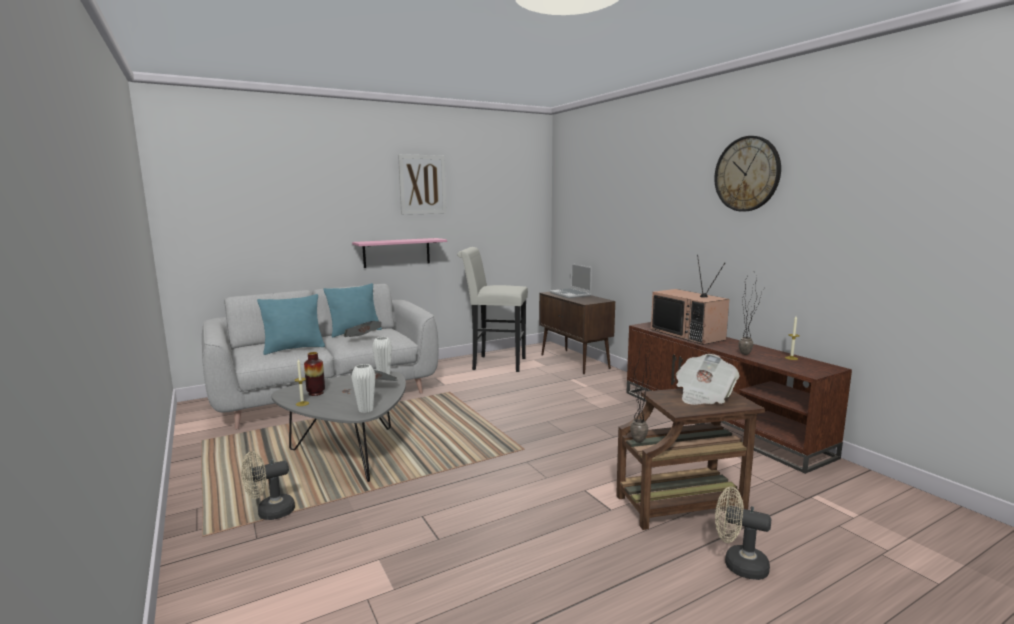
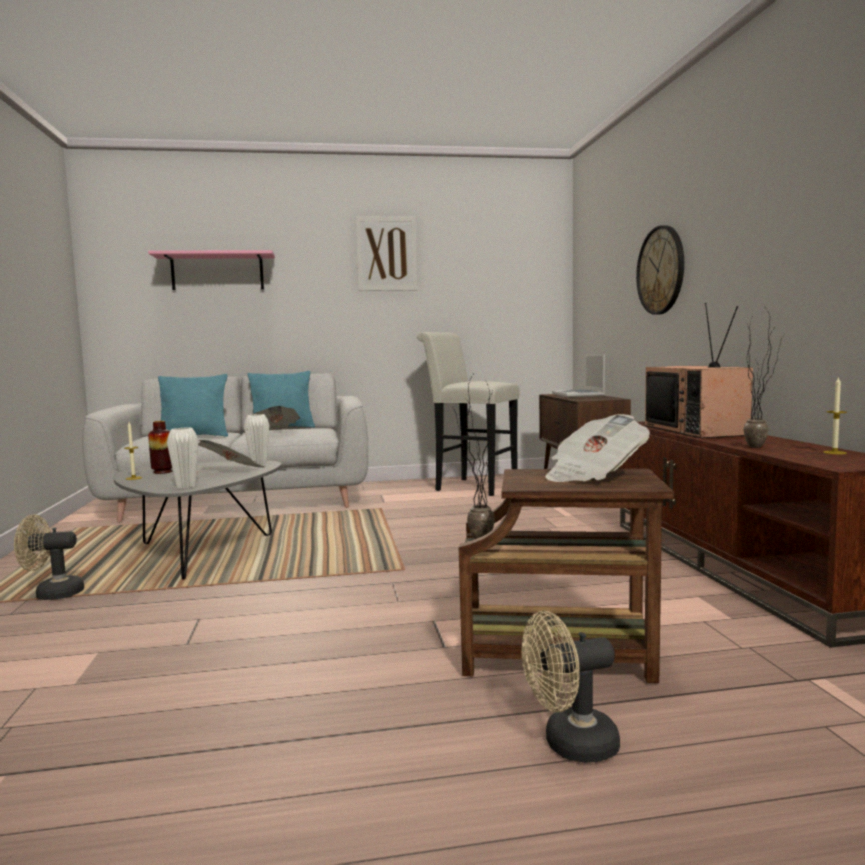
camera: 20 degrees right, 5 degrees down
(396, 252) = (352, 338): pink shelf -> pink shelf (217, 272)
(738, 564) = (570, 745): beige fan -> beige fan turned 60 degrees counterclockwise
(747, 174) = (778, 165): wall clock -> wall clock (661, 270)

